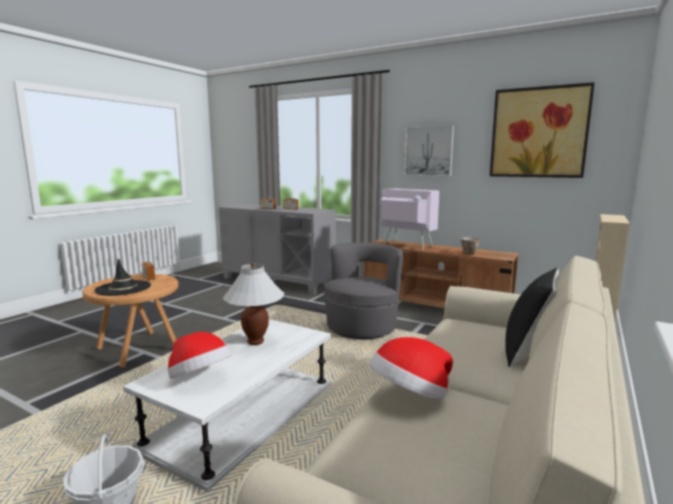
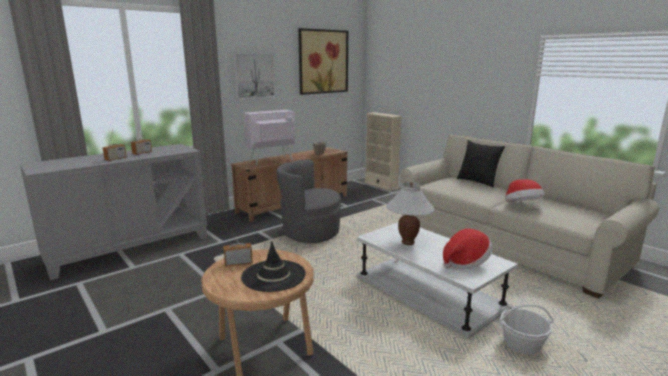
camera: 70 degrees left, 5 degrees up
(362, 327) = (310, 232): grey armchair -> grey armchair turned 45 degrees counterclockwise

